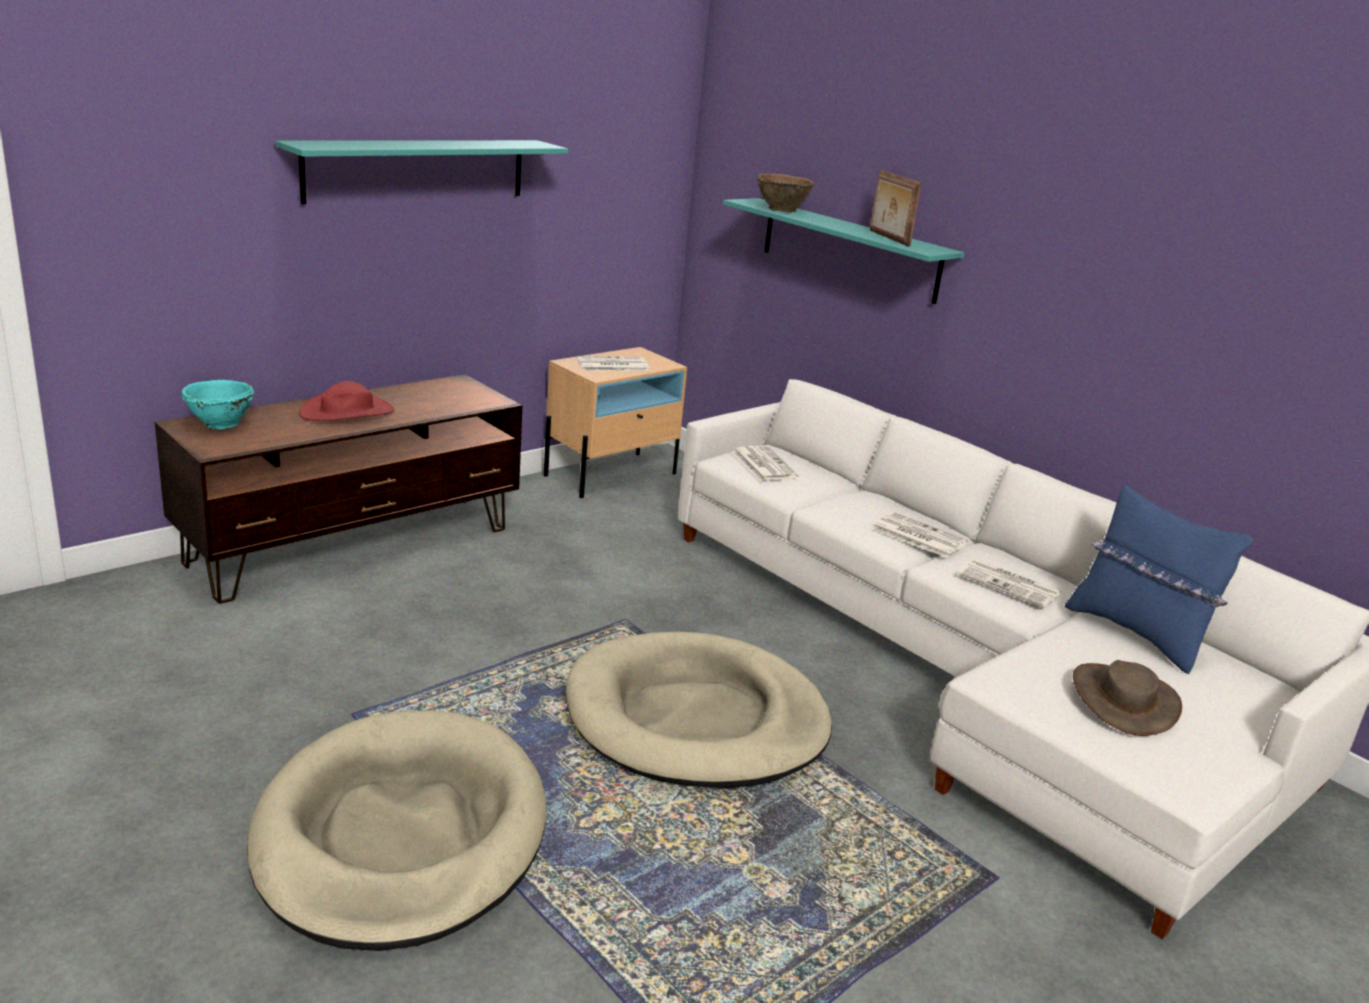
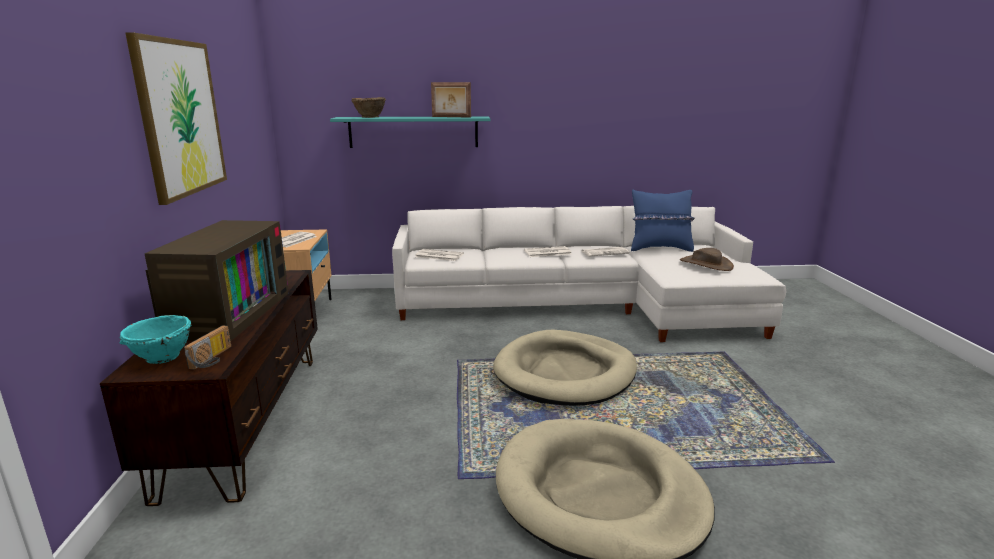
camera: 50 degrees left, 5 degrees down
(236, 443) = (213, 359): none -> radio
(347, 412) = (228, 313): red hat -> television
(417, 170) = (180, 118): turquoise shelf -> picture

